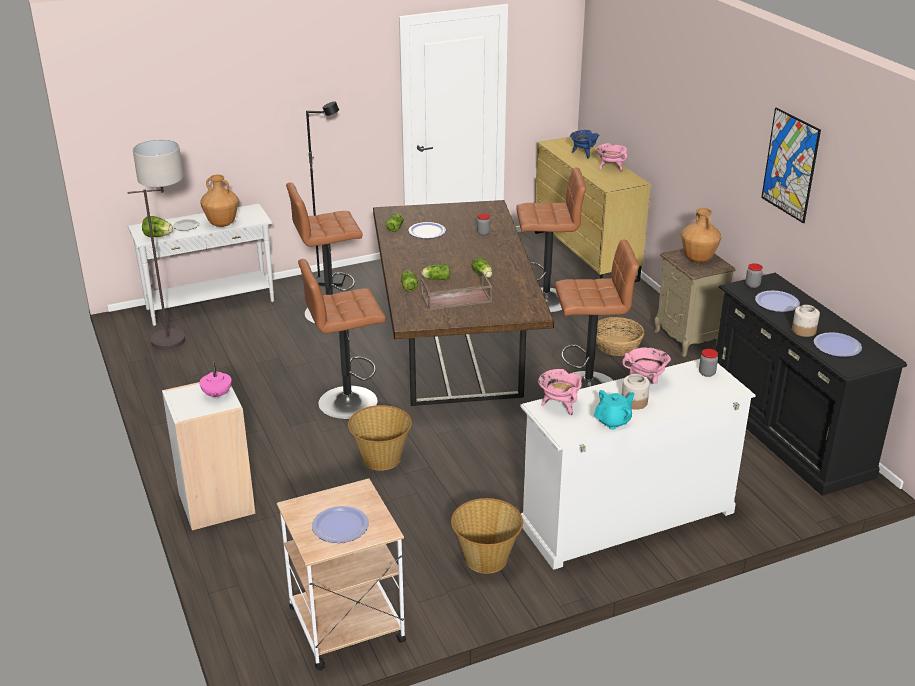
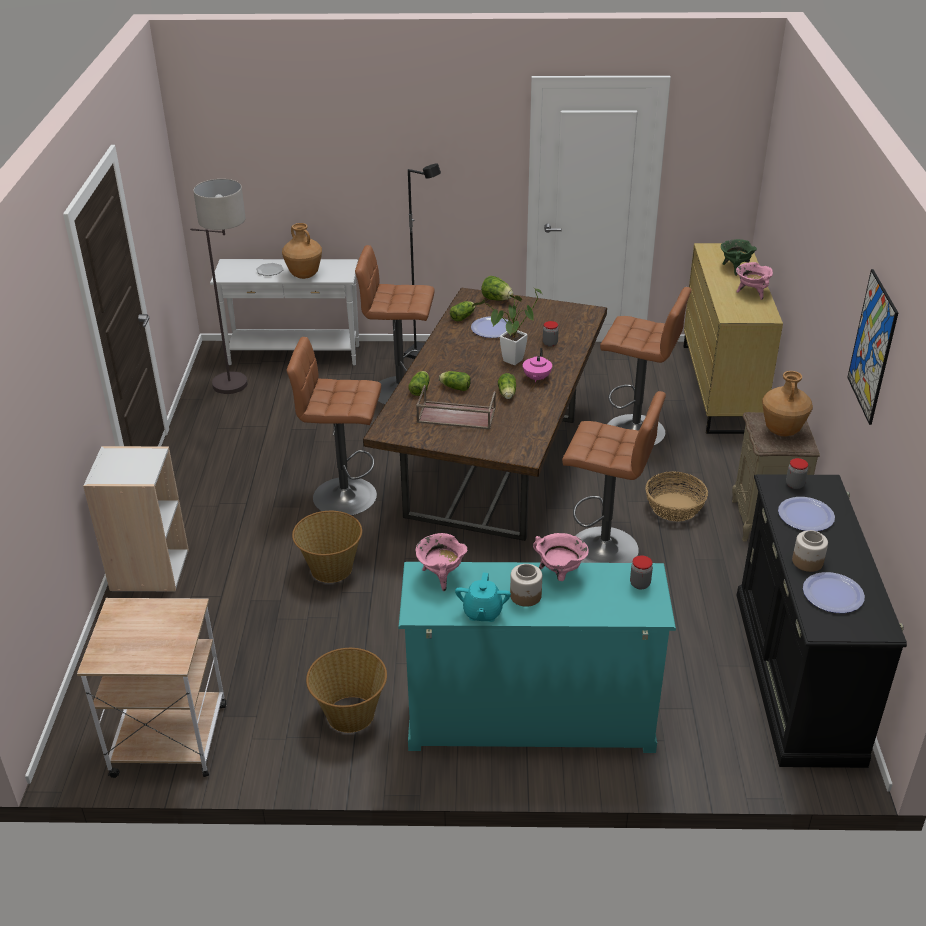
camera: 25 degrees right, 5 degrees up
(158, 236) = (236, 276): lettuce -> lettuce (497, 299)
(216, 395) = (142, 465): pink teapot -> pink teapot (536, 378)
(340, 526) = (139, 642): plate -> none
(464, 252) = (510, 362): none -> potted plant
(583, 154) = (735, 268): blue cooking pot -> green cooking pot
(613, 421) = (482, 612): turquoise teapot -> turquoise teapot turned 105 degrees clockwise
(626, 518) = (529, 718): white cabinet -> turquoise cabinet

